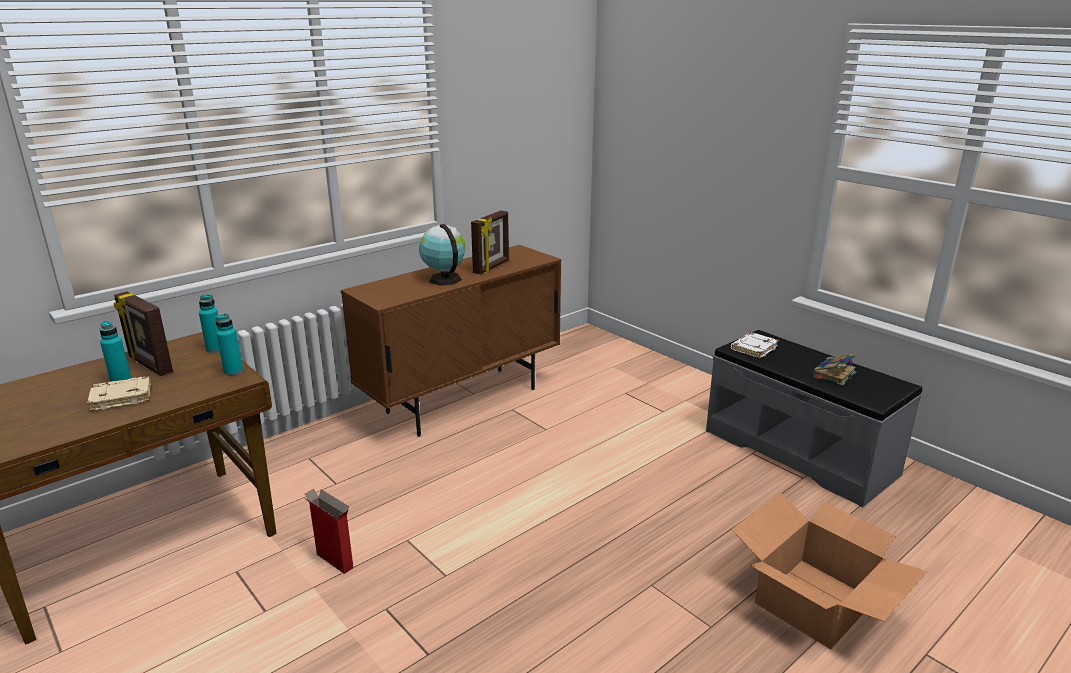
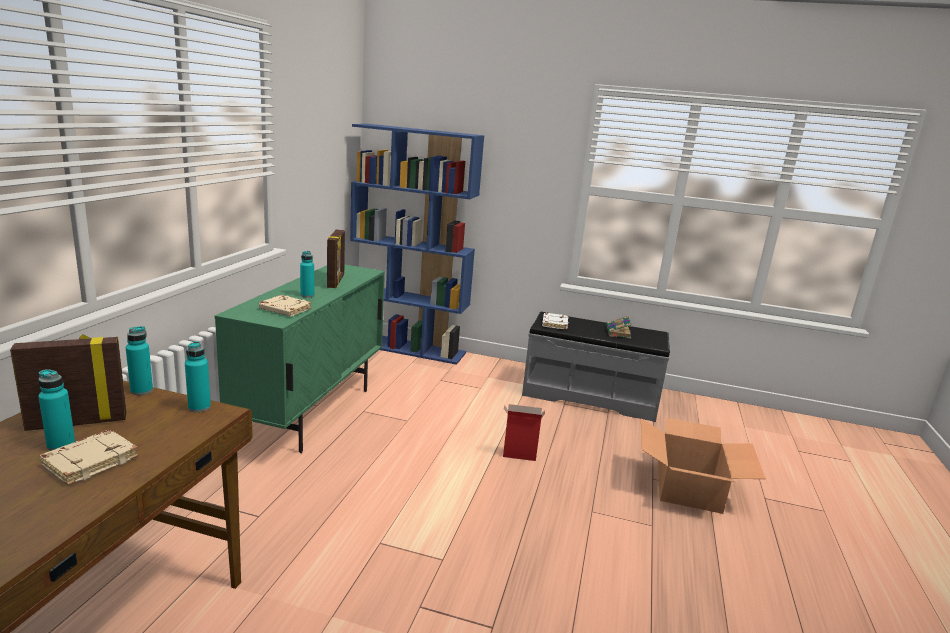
camera: 35 degrees left, 5 degrees down
(149, 365) = (78, 422): picture frame -> picture frame turned 150 degrees clockwise
(334, 560) = (329, 585): cardboard box -> cardboard box (518, 456)
(403, 291) = (284, 309): none -> beige book
(444, 279) = (307, 295): globe -> turquoise bottle
(463, 400) = (312, 413): brown cabinet -> green cabinet
(624, 350) = (408, 348): none -> blue bookcase

